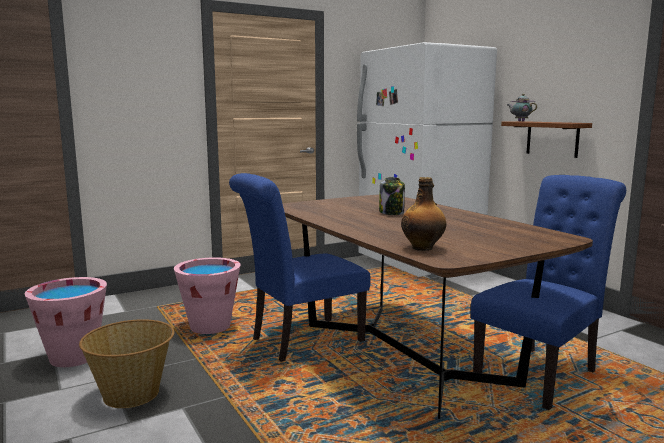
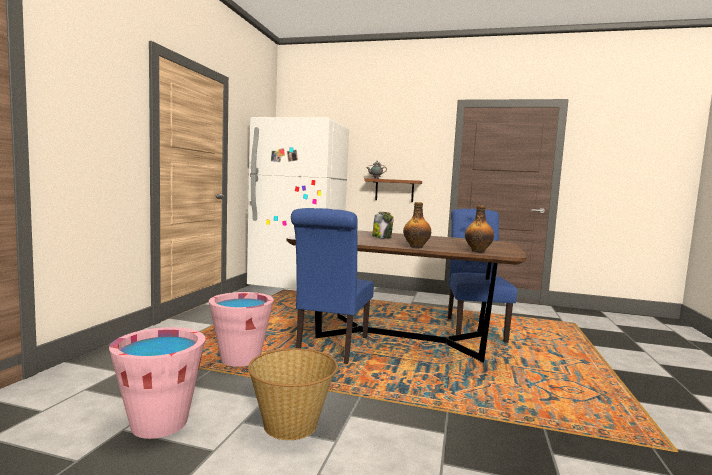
camera: 45 degrees left, 5 degrees down
(362, 231) = (416, 247): none -> bottle

